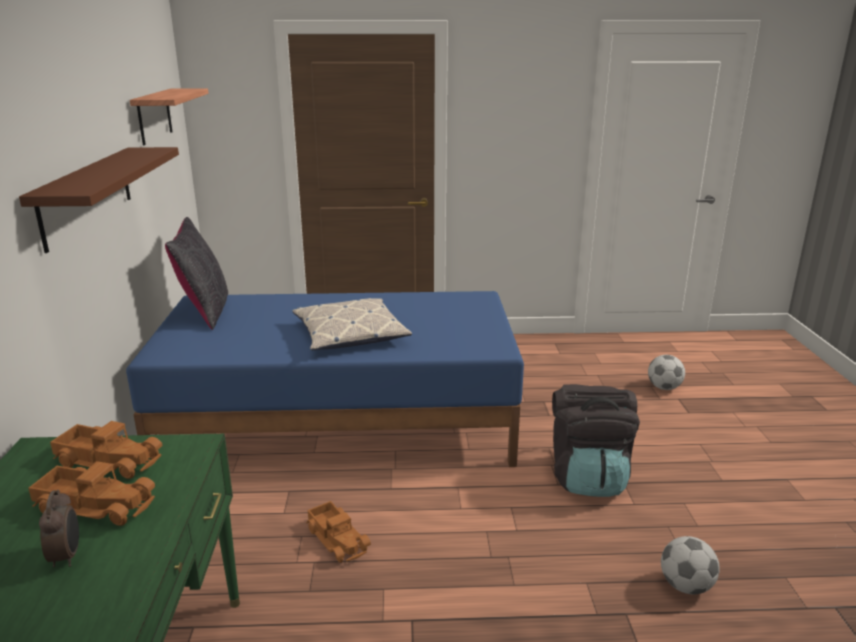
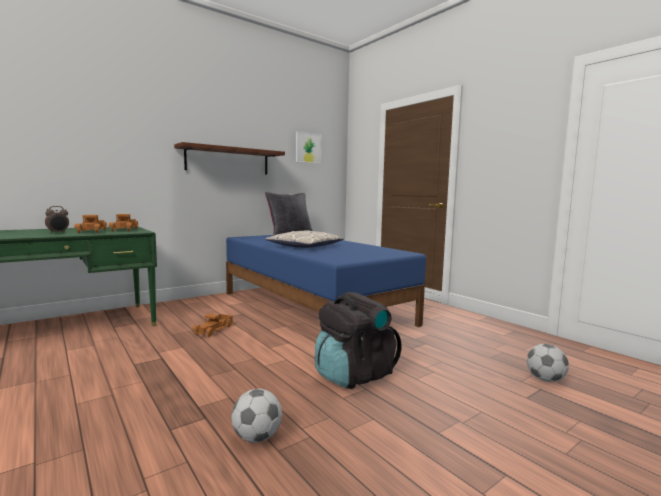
camera: 55 degrees right, 15 degrees down
(154, 116) = (308, 148): shelf -> picture

